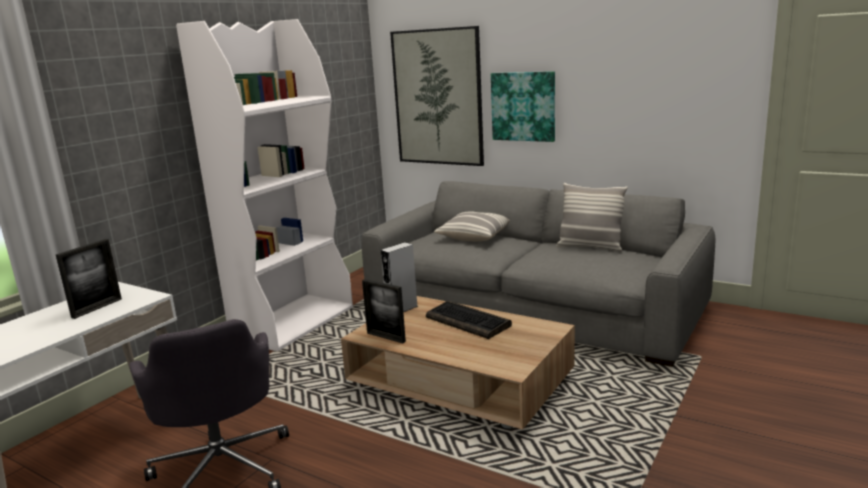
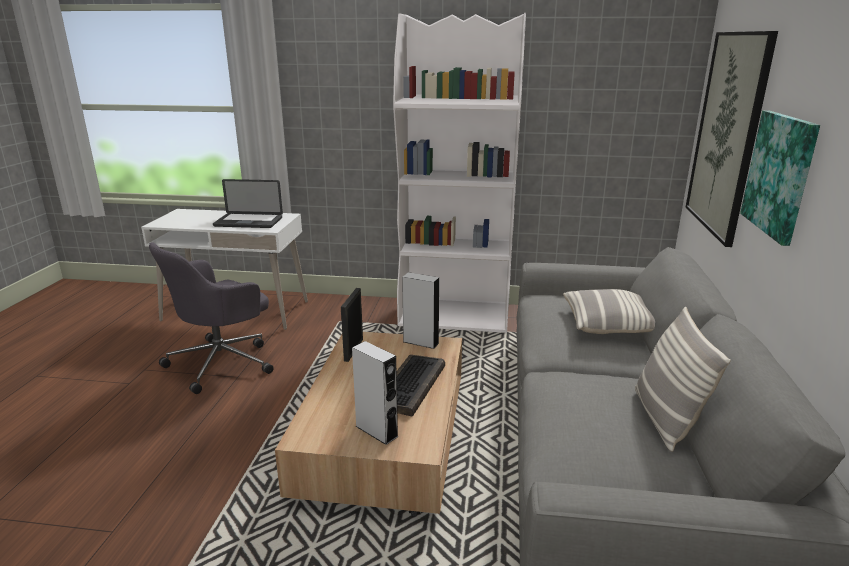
camera: 65 degrees right, 5 degrees up
(97, 308) = (248, 222): picture frame -> laptop
(522, 340) = (376, 431): none -> grey speaker

